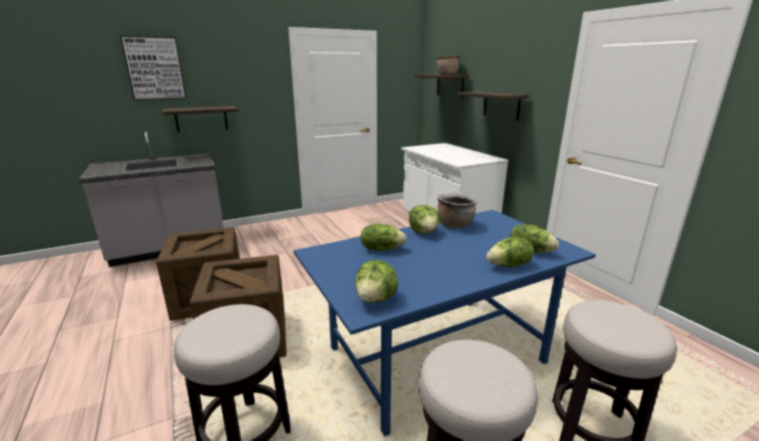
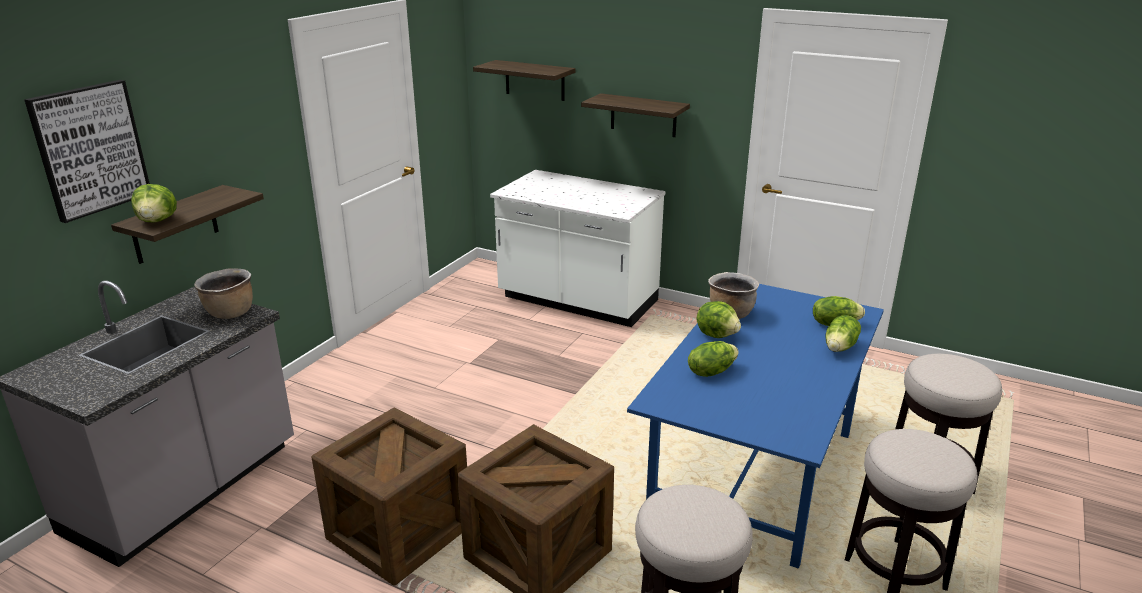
camera: 35 degrees left, 5 degrees up
(376, 299) = (794, 427): lettuce -> lettuce (158, 221)
(447, 74) = (539, 68): brown cooking pot -> brown cooking pot (230, 313)

